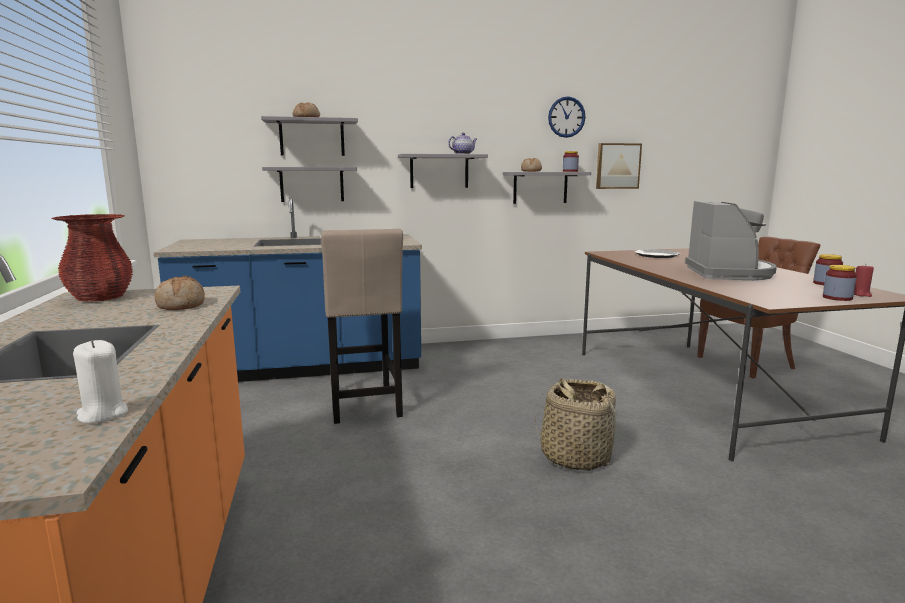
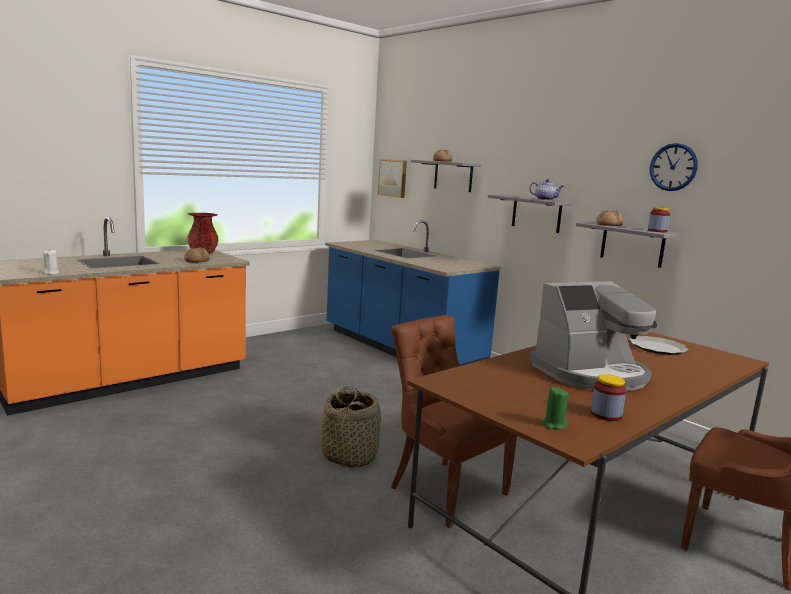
camera: 60 degrees right, 0 degrees up
(312, 184) = (448, 212): grey shelf -> none
(365, 405) = (360, 377): beige stool -> none
(617, 166) = (738, 233): picture -> picture (393, 178)
(663, 428) = (445, 490): none -> brown chair
(837, 298) = (510, 411): jar -> none
(861, 294) = (554, 425): red candle -> green candle

